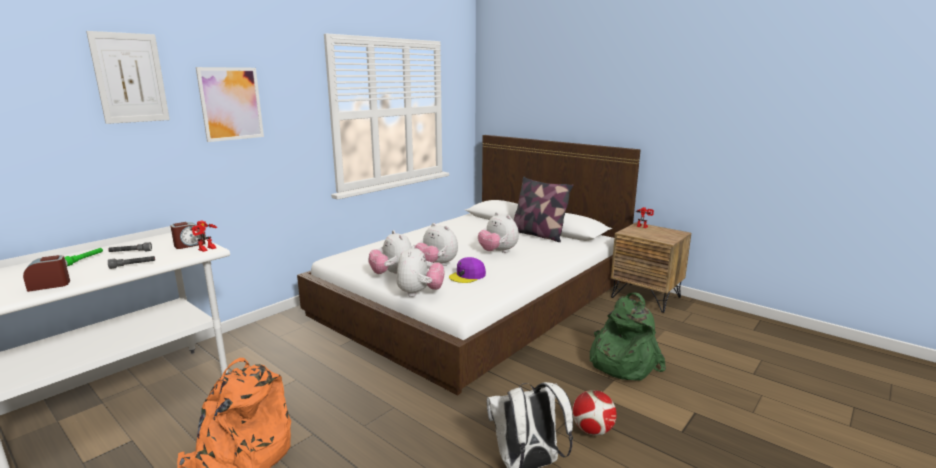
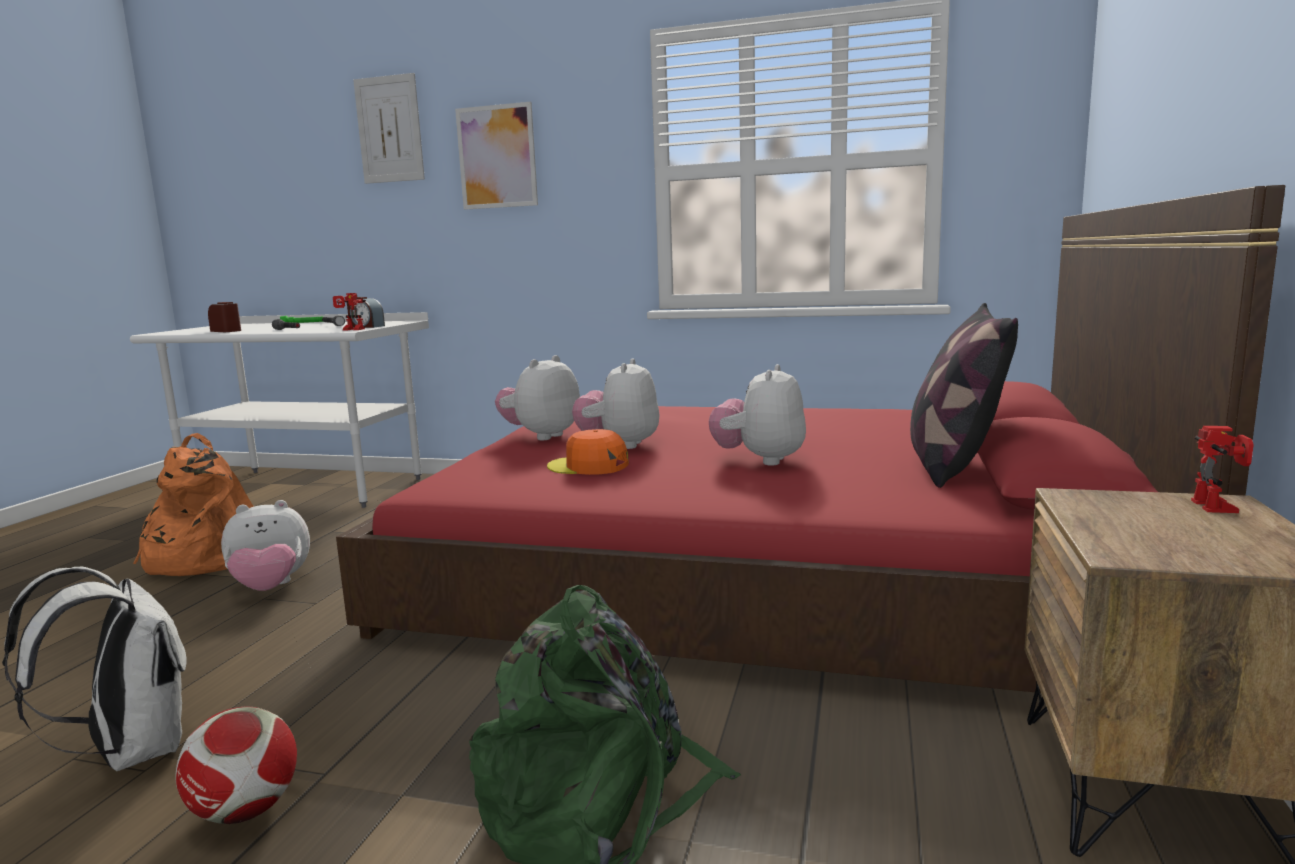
camera: 65 degrees right, 5 degrees down
(419, 293) = (476, 459): plush toy -> plush toy (271, 588)
(467, 276) = (588, 466): purple cap -> orange cap
(477, 297) = (763, 565): white bed -> red bed

